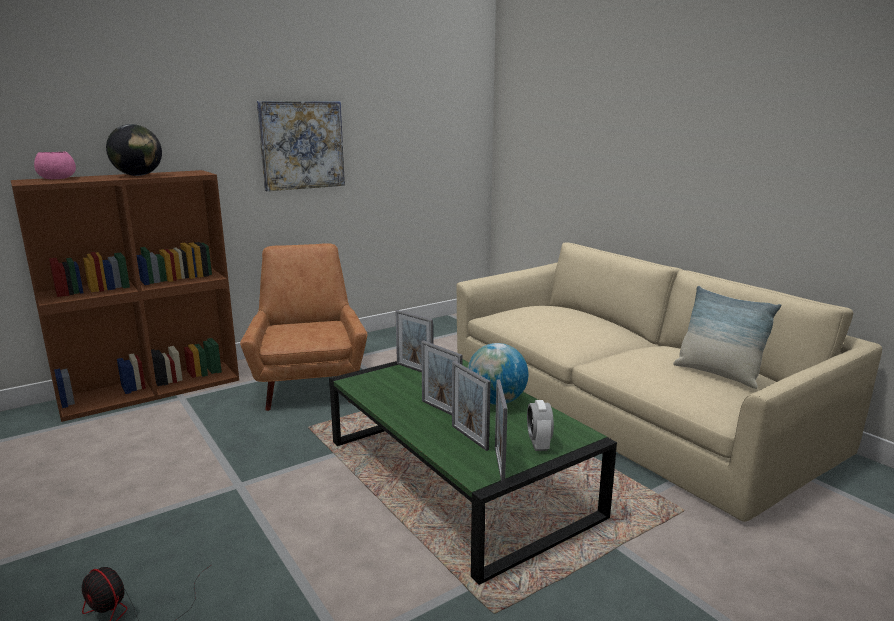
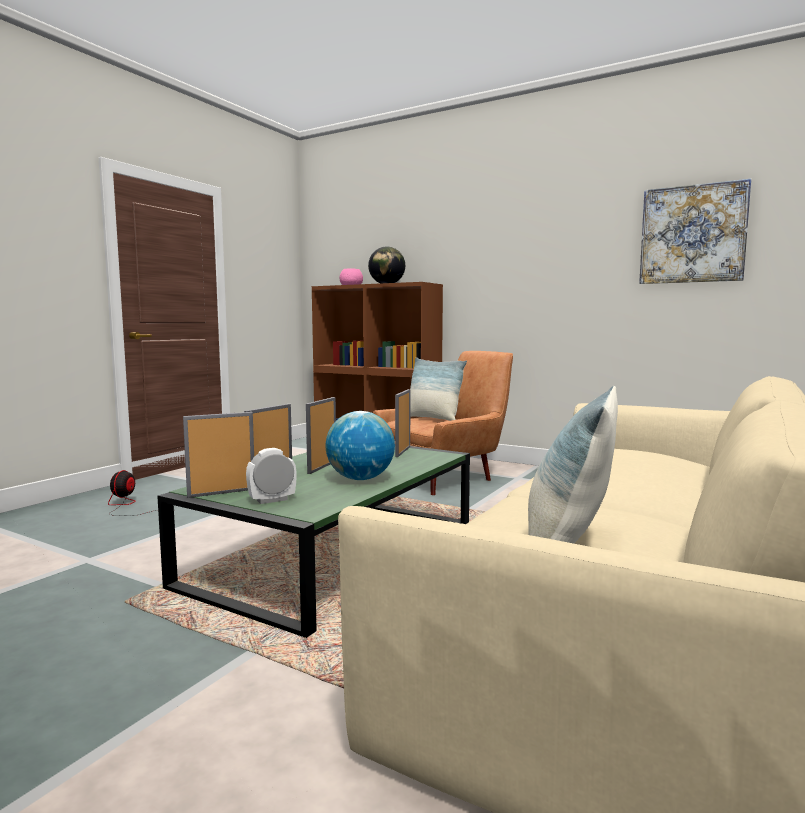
camera: 65 degrees right, 10 degrees down
(296, 329) = (432, 419): none -> pillow
(302, 145) = (531, 262): picture -> picture (692, 234)

